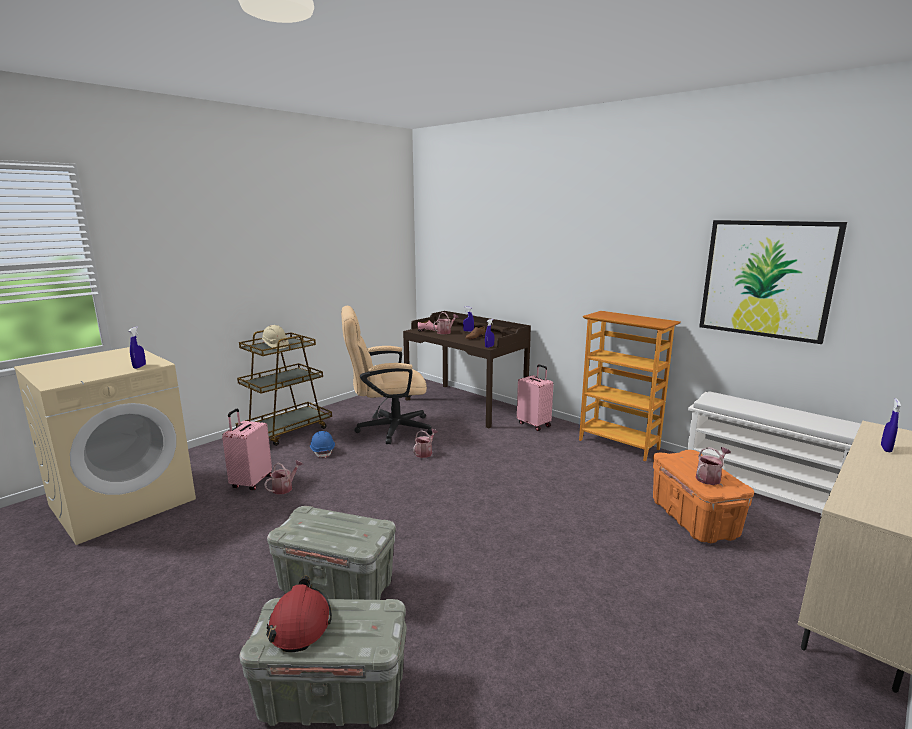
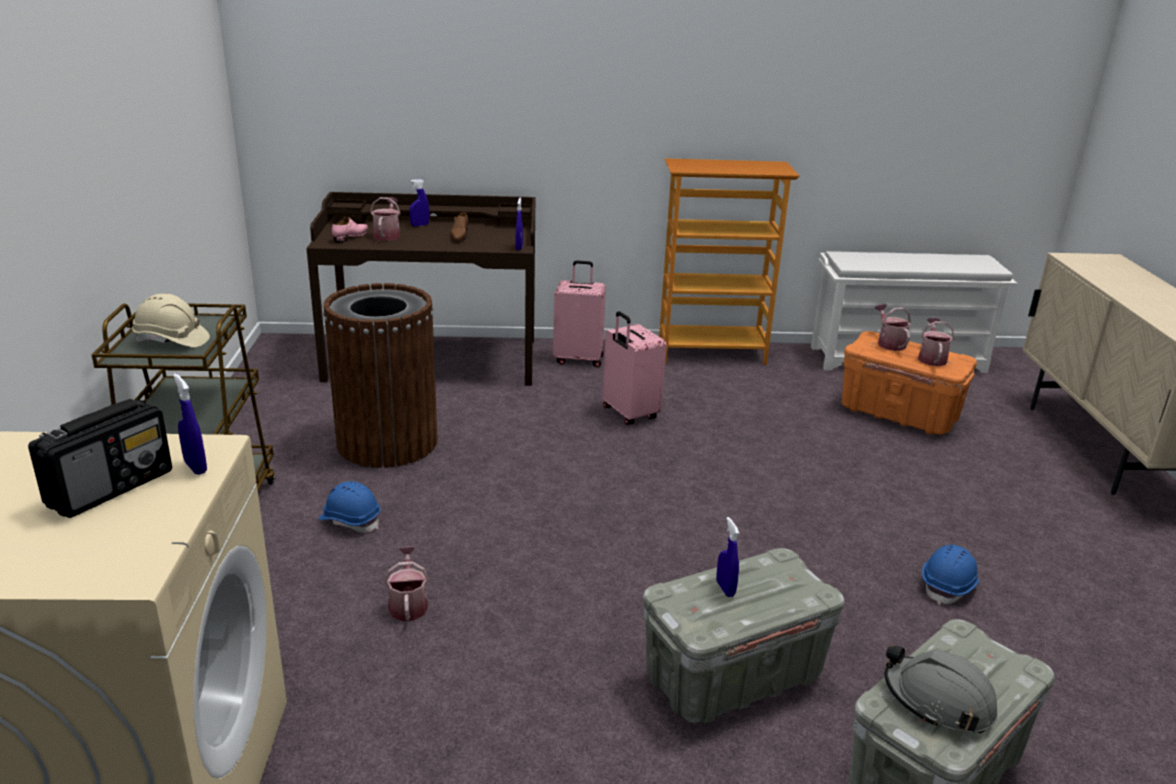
camera: 45 degrees left, 10 degrees up
(112, 365) = (111, 488): none -> radio
(251, 482) = (330, 626): pink suitcase -> pink suitcase (629, 414)
(300, 624) = (938, 701): red hard hat -> grey hard hat
(387, 429) = (387, 442): beige office chair -> brown trash can
(425, 453) = (513, 456): watering can -> watering can (889, 343)
(533, 621) = (948, 586): none -> blue hard hat
(766, 279) = (893, 94): picture -> none
(886, 449) = (1111, 277): blue spray bottle -> blue spray bottle (725, 588)

